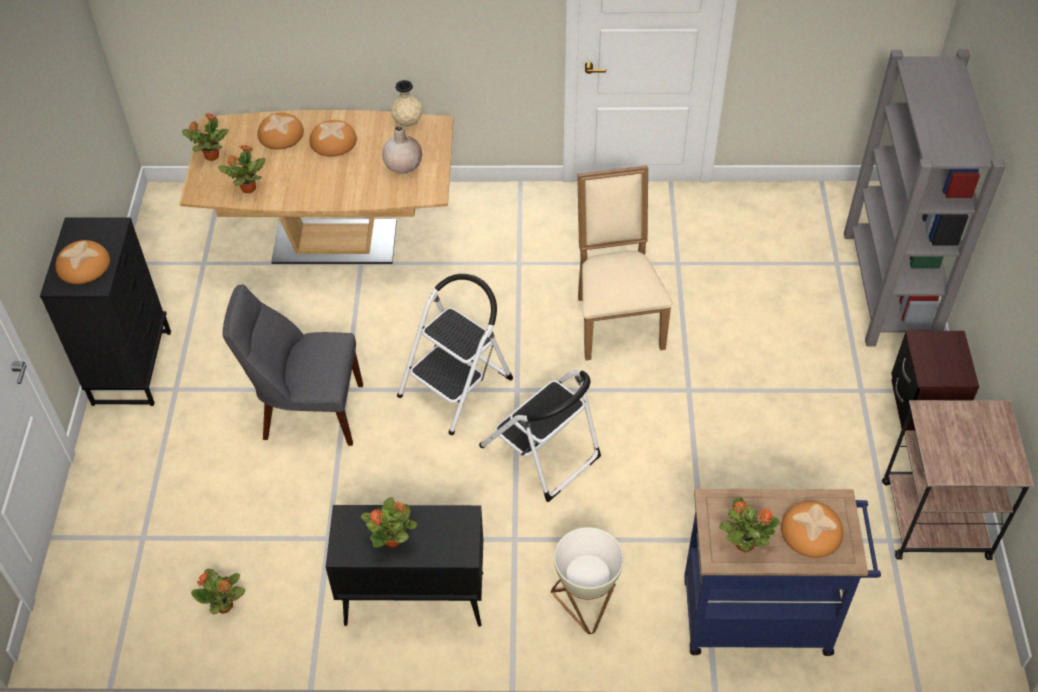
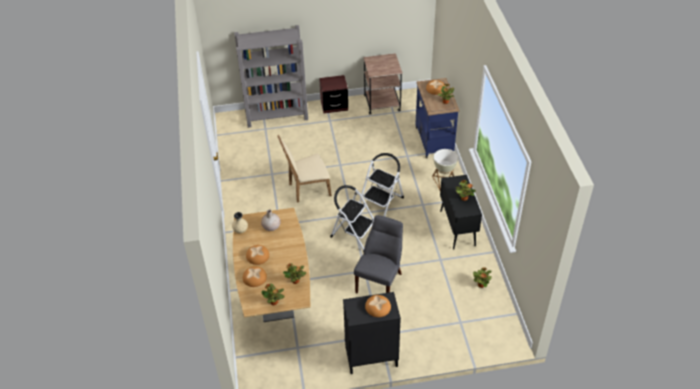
camera: 100 degrees left, 5 degrees down
(308, 411) = (380, 281): grey chair -> grey chair turned 150 degrees counterclockwise

